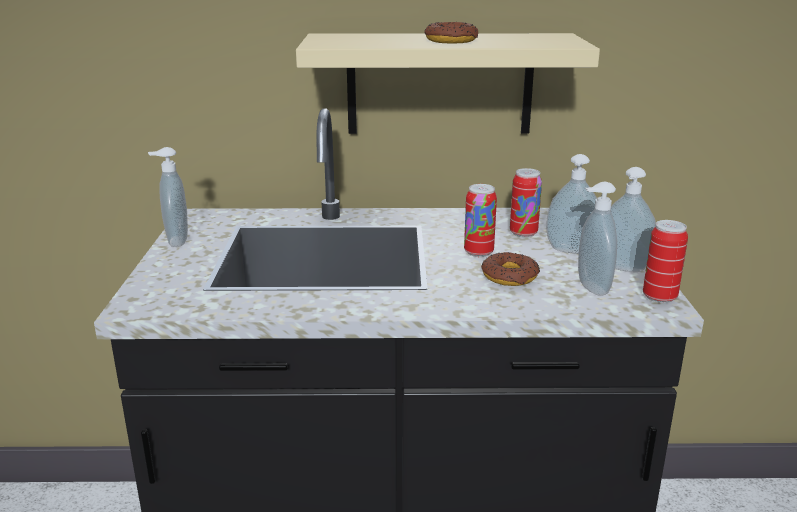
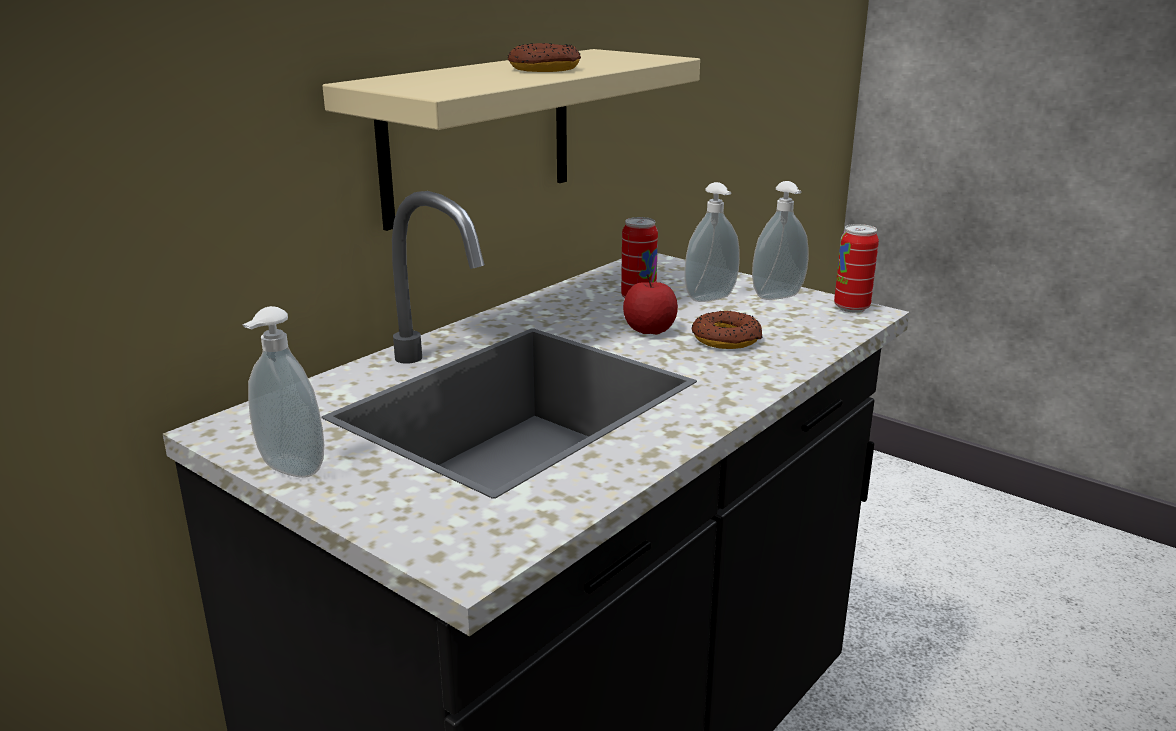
camera: 50 degrees left, 0 degrees up
(478, 252) = (649, 330): can -> apple
(590, 288) = (799, 321): soap dispenser -> none

